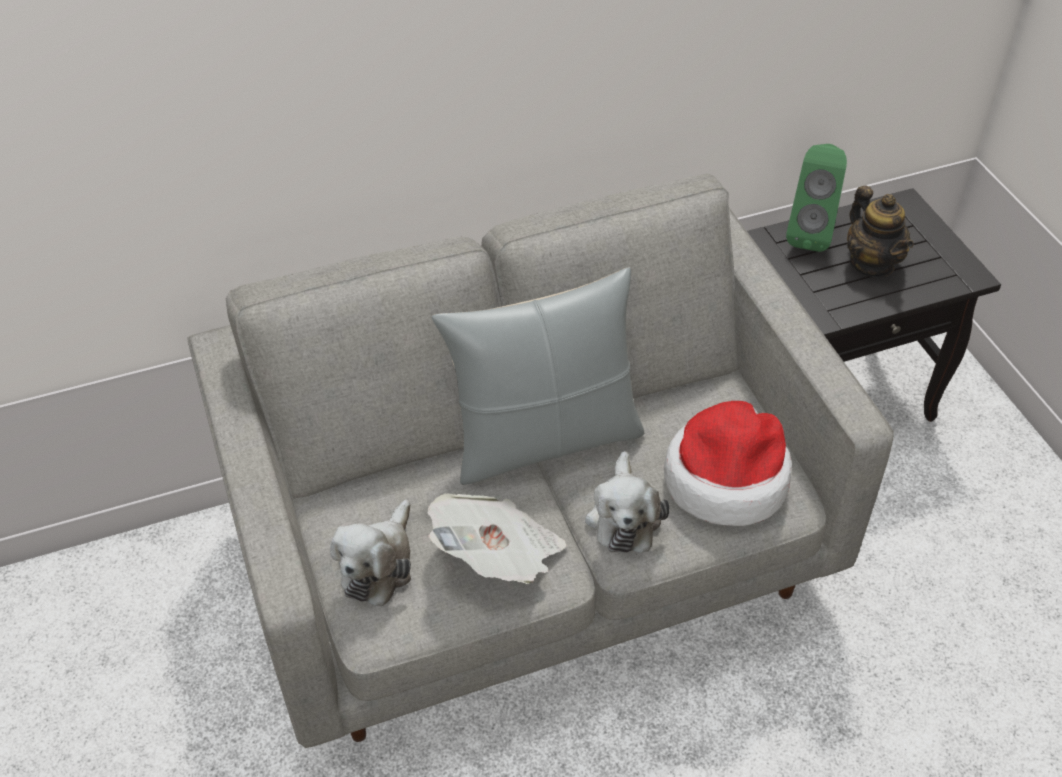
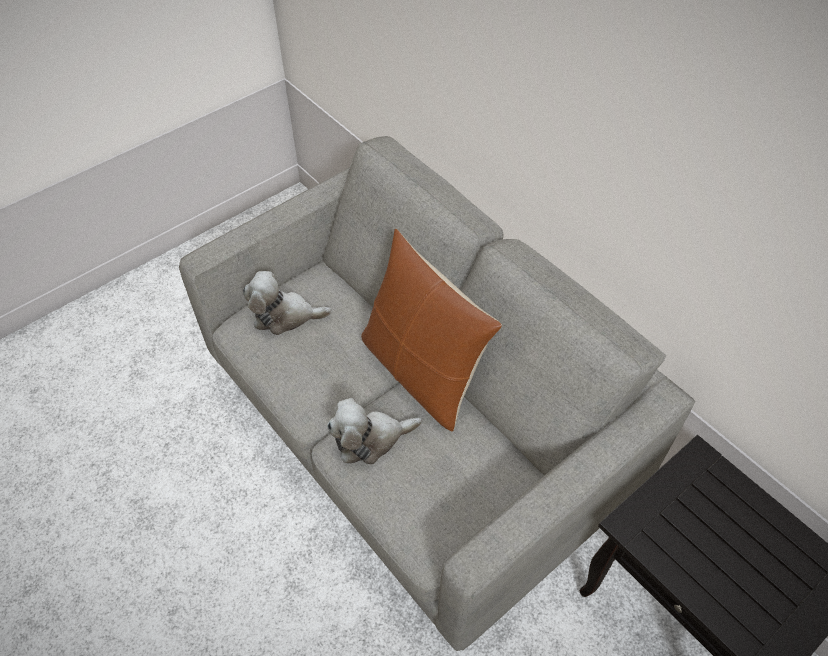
camera: 70 degrees right, 5 degrees up
(499, 557) = (310, 375): newspaper -> none
(544, 439) = (422, 371): grey pillow -> brown pillow
(725, 478) = (431, 498): hat -> none
(810, 234) = (736, 495): green speaker -> none
(872, 263) = (729, 558): teapot -> none

